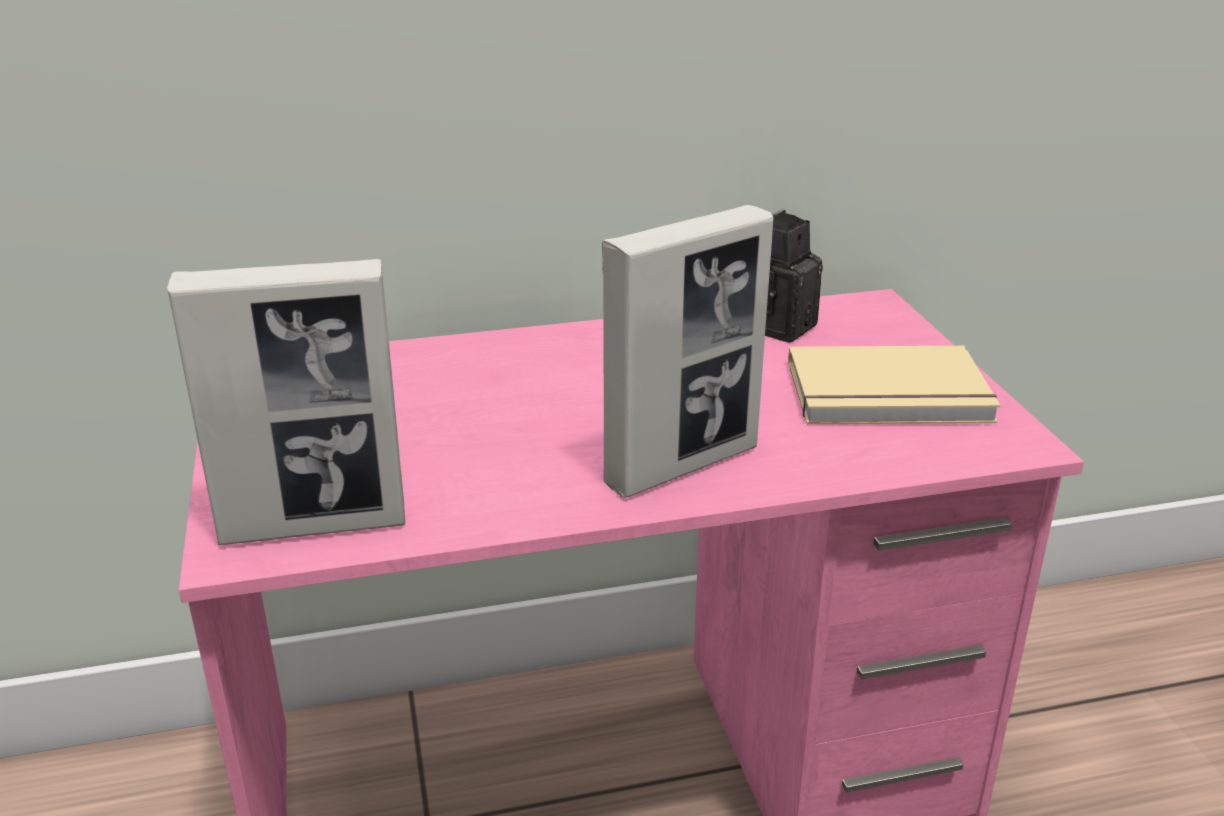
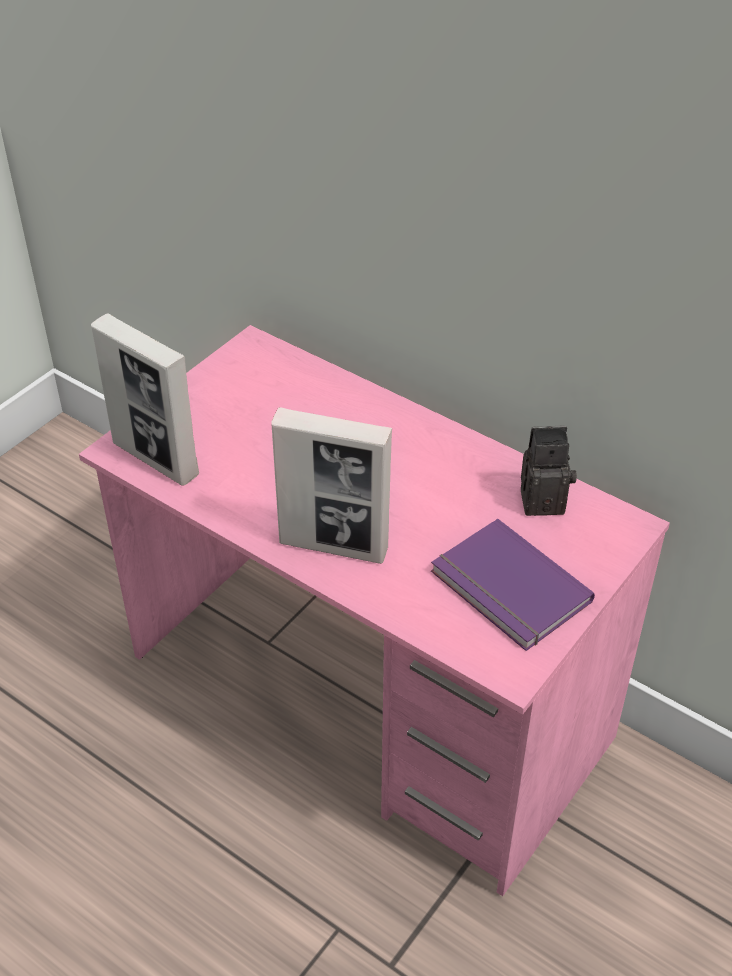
camera: 50 degrees right, 15 degrees up
(890, 395) = (508, 589): beige book -> purple book

